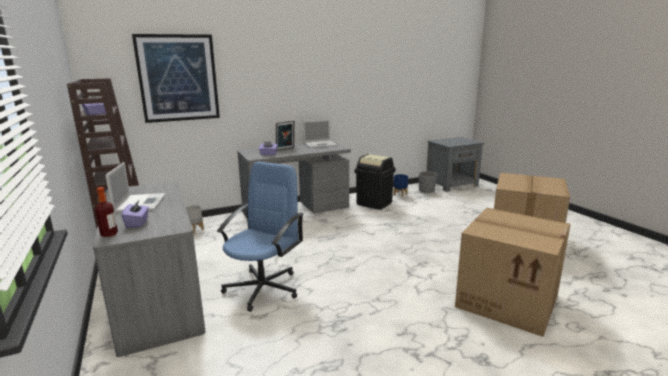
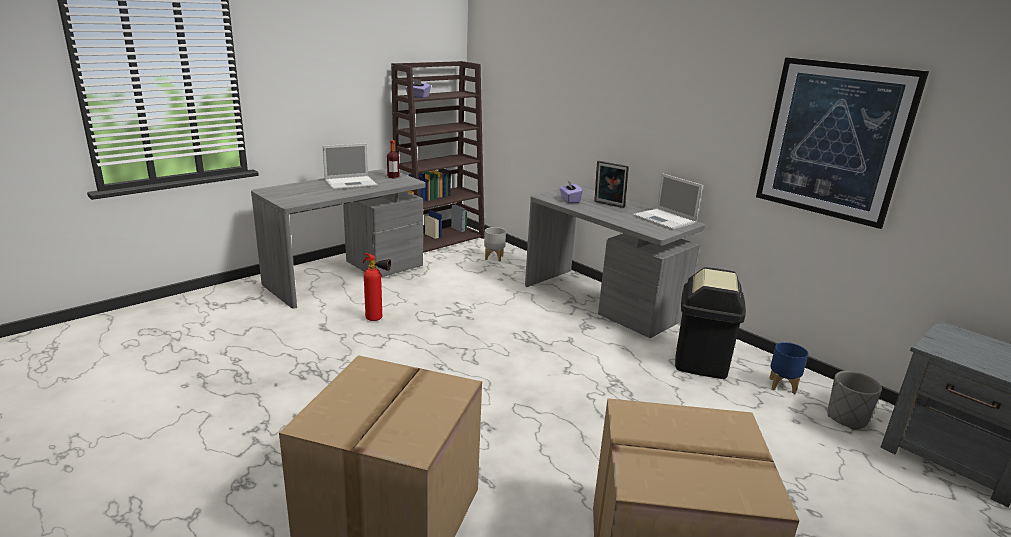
camera: 70 degrees right, 5 degrees up
(109, 234) = (275, 188): bottle -> bottle (393, 177)
(137, 223) = (301, 191): purple tissue box -> none
(178, 78) = (538, 74): picture -> picture (833, 140)
(263, 288) = (378, 319): blue office chair -> fire extinguisher

